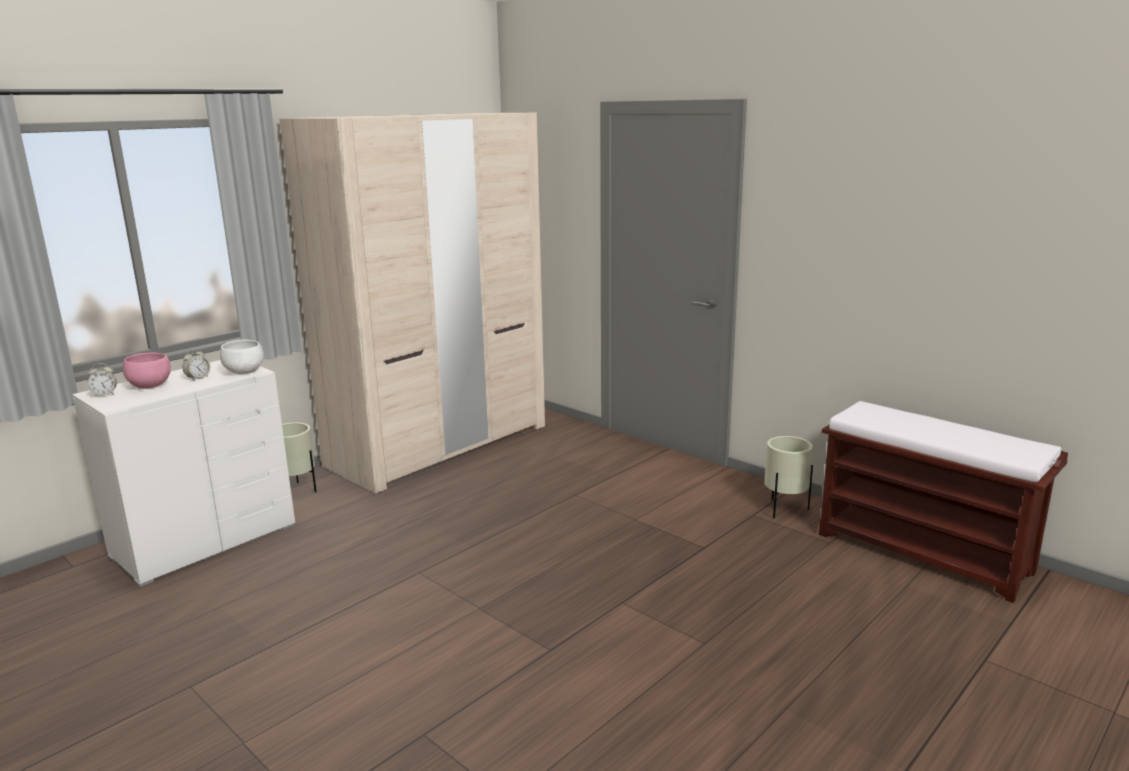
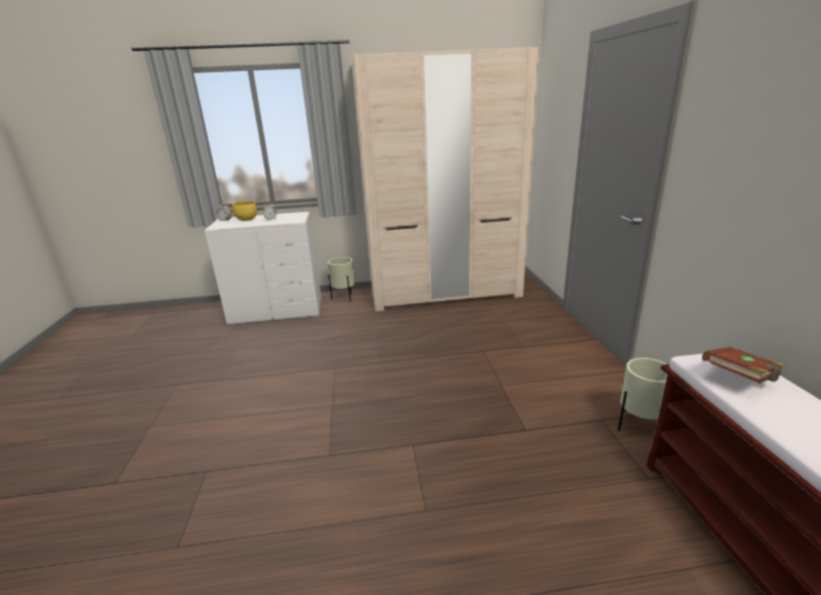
camera: 40 degrees right, 5 degrees up
(151, 386) = (247, 220): pink bowl -> yellow bowl
(245, 372) = (293, 220): white bowl -> none
(885, 418) = (741, 378): none -> brown book

